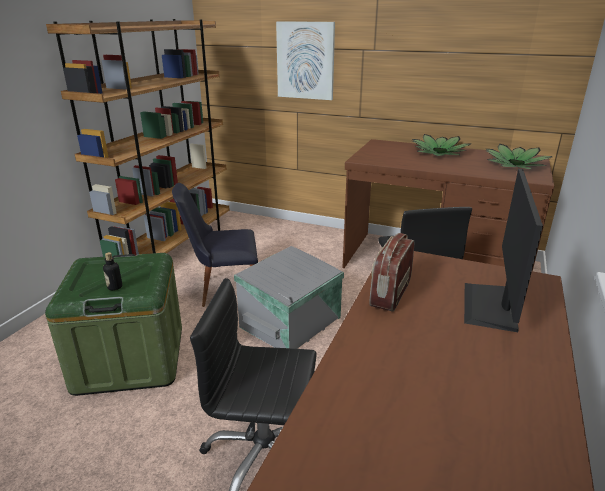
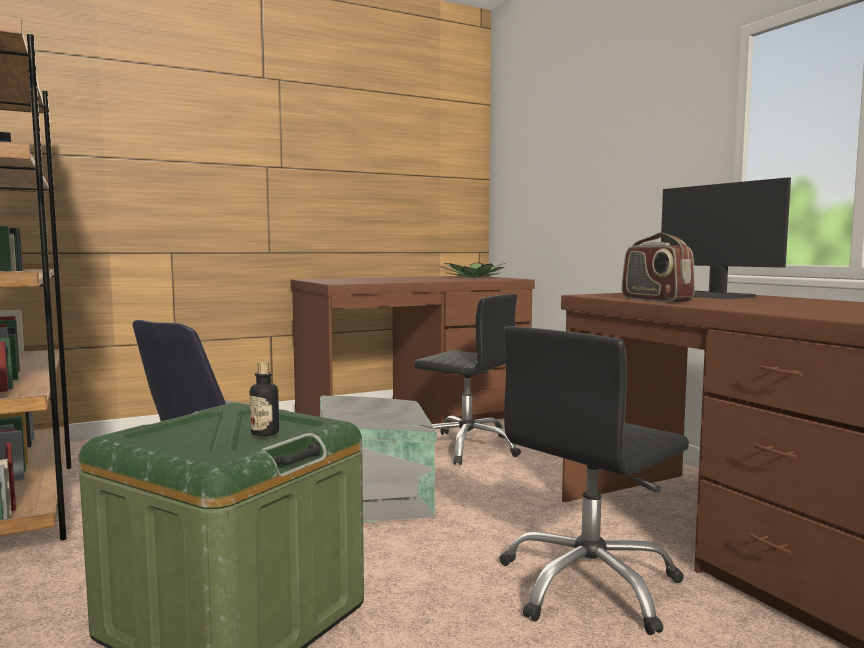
camera: 50 degrees left, 20 degrees down
(305, 61) = (184, 178): picture -> none
(438, 153) = (392, 278): potted plant -> none

